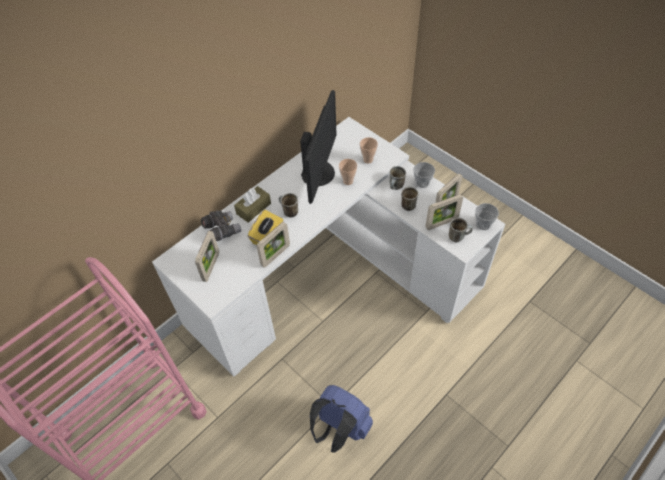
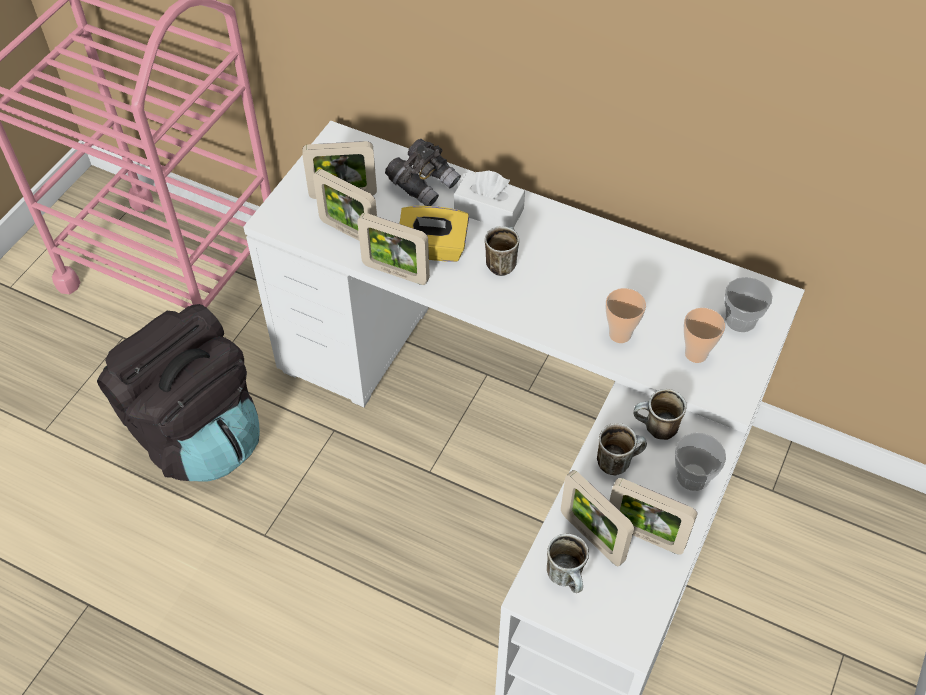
camera: 70 degrees right, 0 degrees up
(239, 269) = (349, 232): none -> picture frame
(253, 208) = (488, 211): brown tissue box -> white tissue box
(255, 431) = (196, 433): none -> black backpack
(319, 173) = (618, 283): monitor -> none
(340, 428) = (225, 560): blue backpack -> none
(483, 224) = (625, 625): cup -> cup (740, 320)

